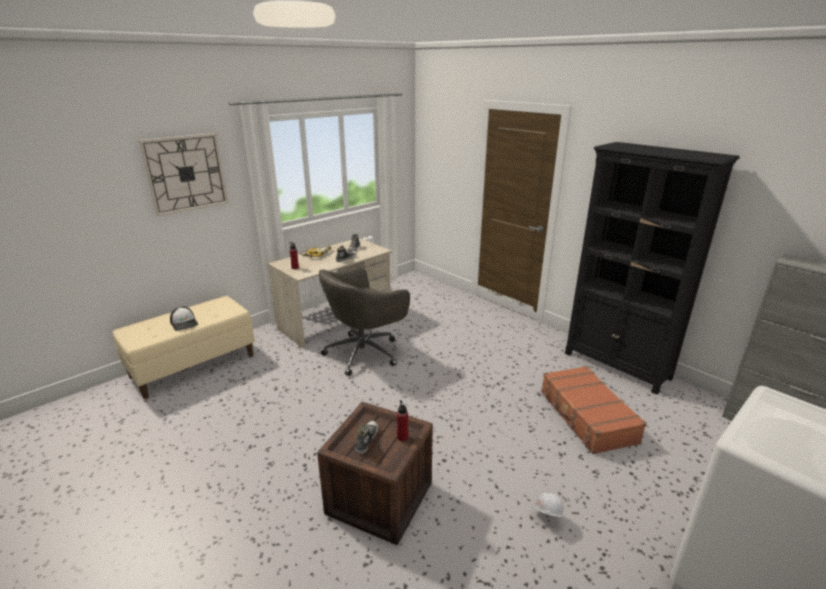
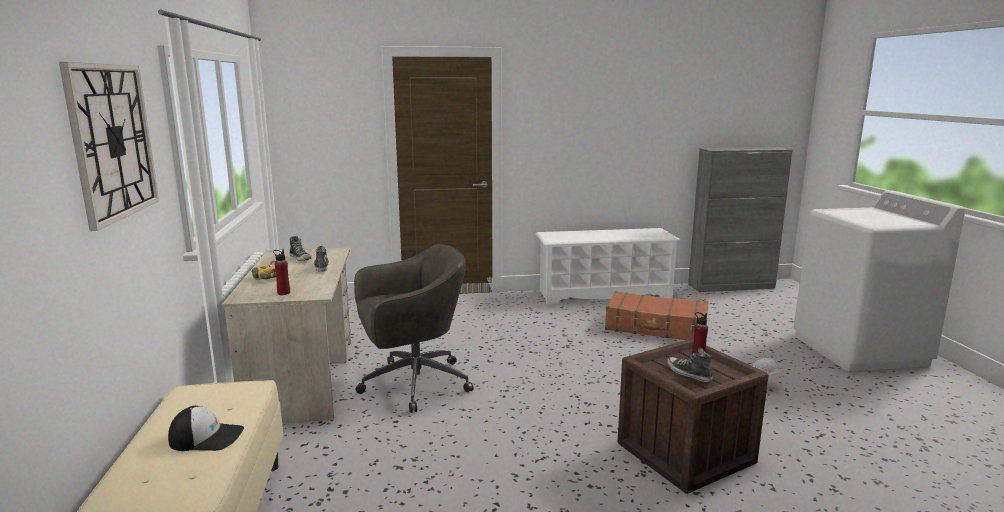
camera: 55 degrees left, 10 degrees down
(364, 352) = (412, 384): grey office chair -> grey office chair turned 105 degrees counterclockwise
(617, 366) = (604, 294): black bookcase -> white shoe rack

